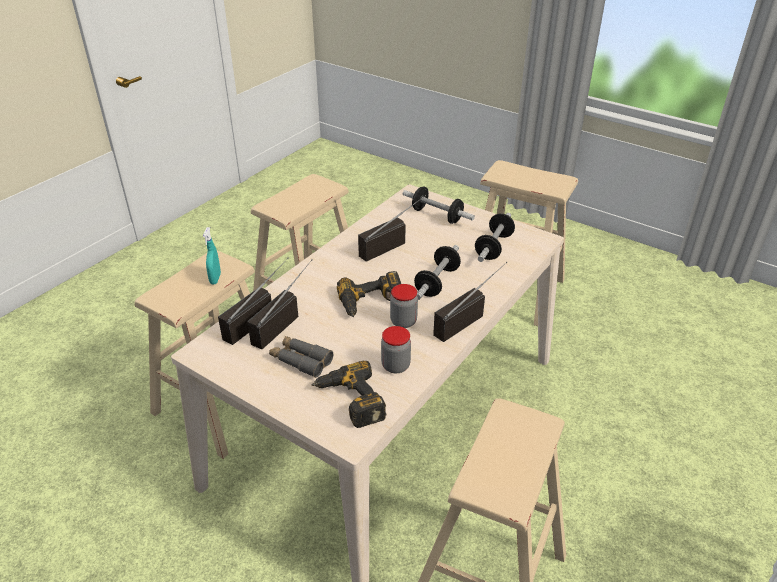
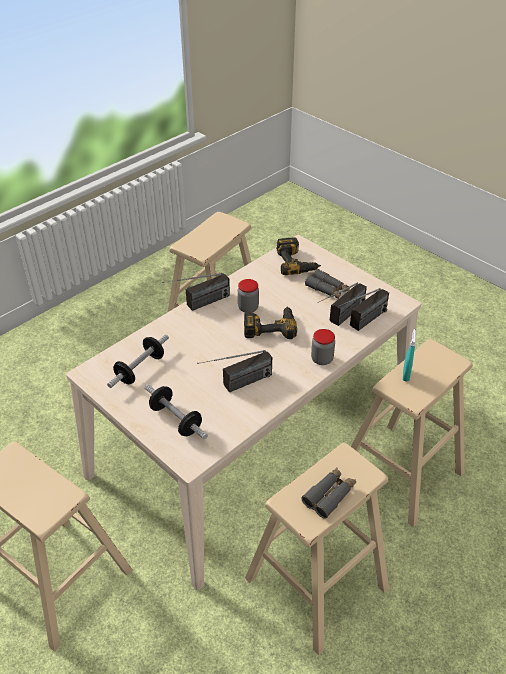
camera: 170 degrees left, 5 degrees up
(299, 193) = (329, 495): none -> grey binoculars
(395, 366) = (262, 279): jar -> jar (322, 359)
(437, 282) = (209, 338): dumbbell -> none

